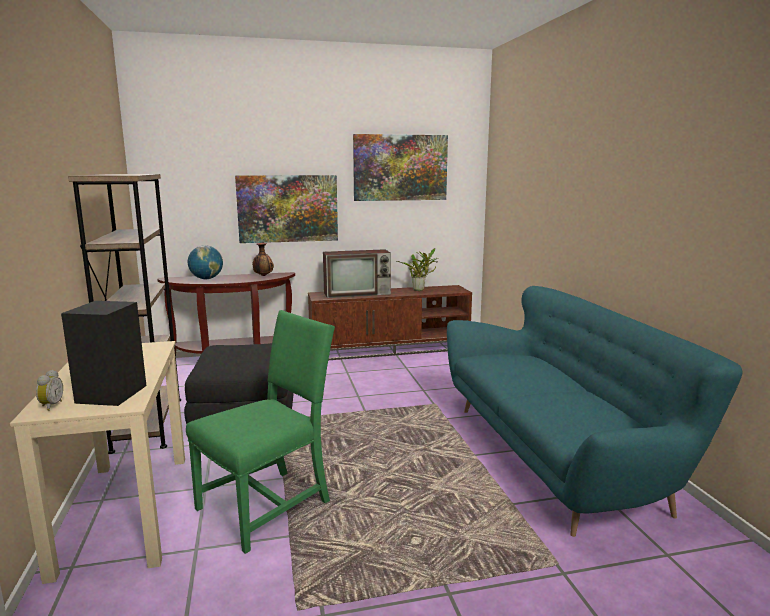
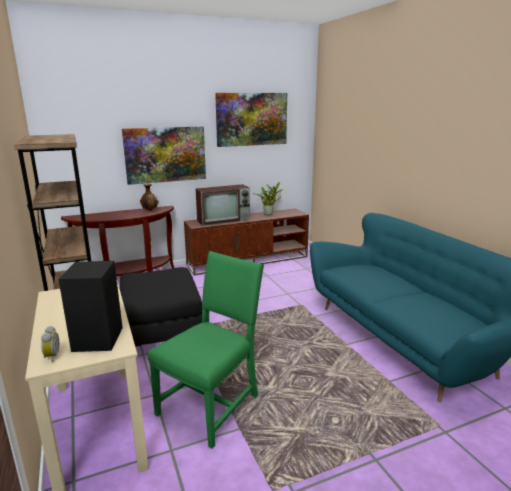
camera: 10 degrees left, 5 degrees up
(206, 279) = (104, 216): globe -> none

